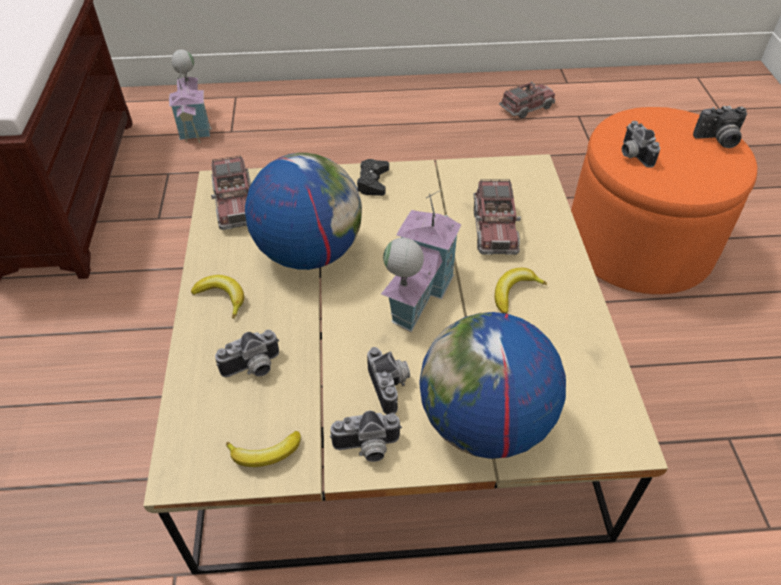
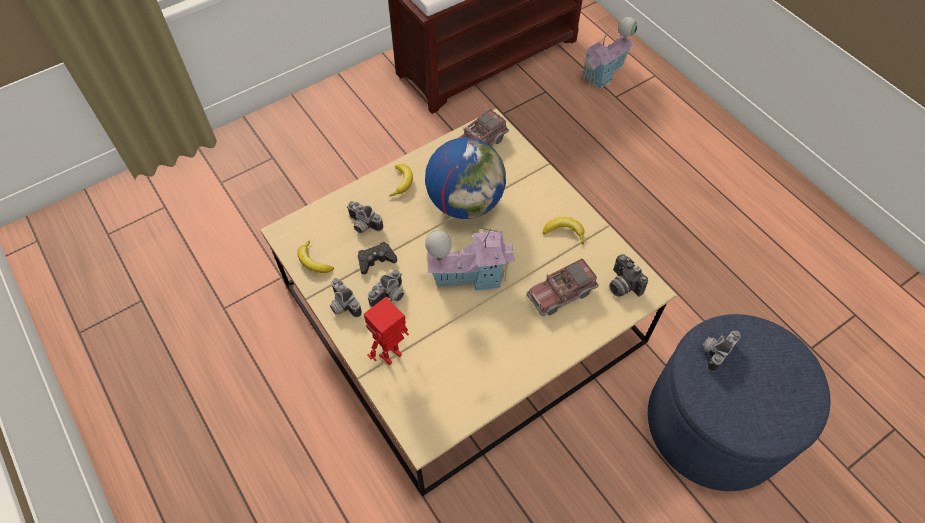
camera: 60 degrees right, 10 degrees up
(372, 182) = (555, 201): black game controller -> black game controller (376, 260)
(484, 423) = (391, 355): globe -> toy robot
(514, 292) = (508, 329): banana -> banana (564, 232)
(526, 107) = (828, 269): toy truck -> none
(638, 245) = (714, 424): orange ottoman -> blue ottoman
(718, 140) = (792, 411): camera -> camera (622, 285)

